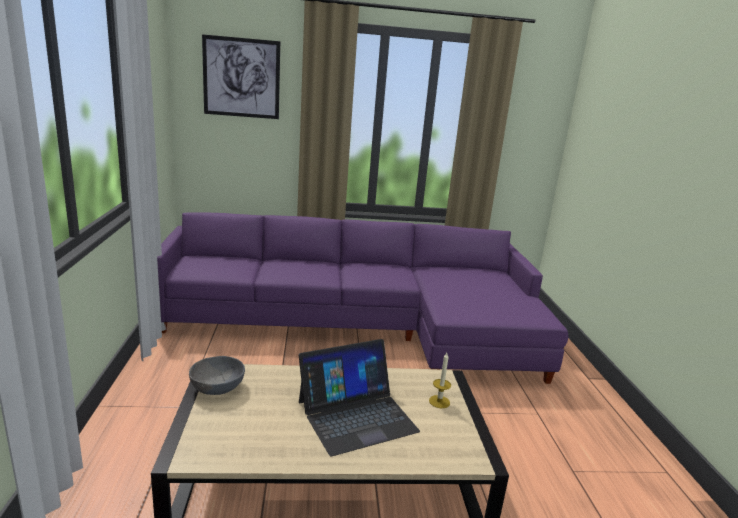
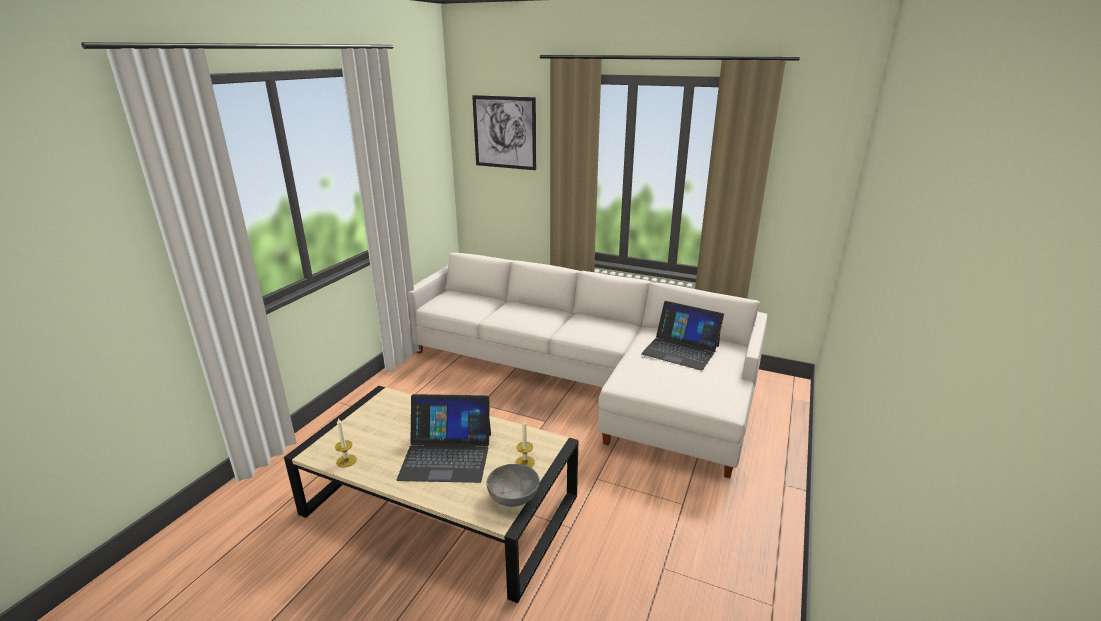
camera: 30 degrees right, 5 degrees up
(218, 387) = (373, 408): grey bowl -> grey bowl (513, 496)
(245, 453) = (346, 461): none -> candle
(367, 326) = (590, 378): purple sofa -> white sofa
(468, 280) = (680, 350): none -> laptop

